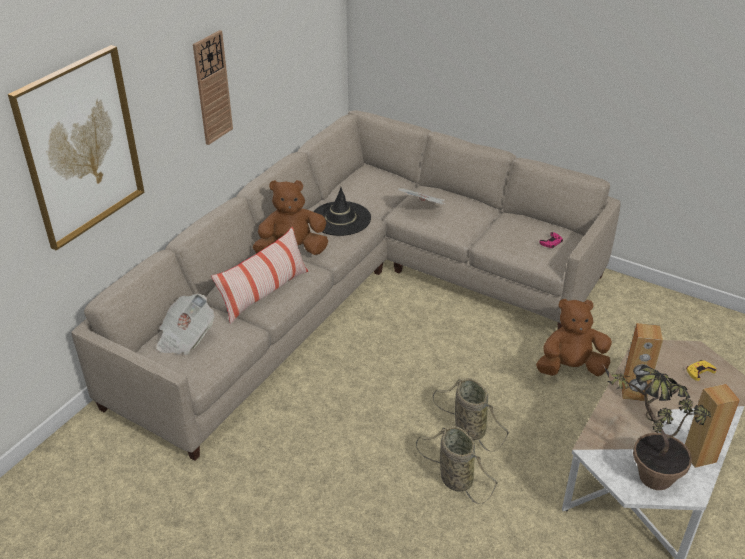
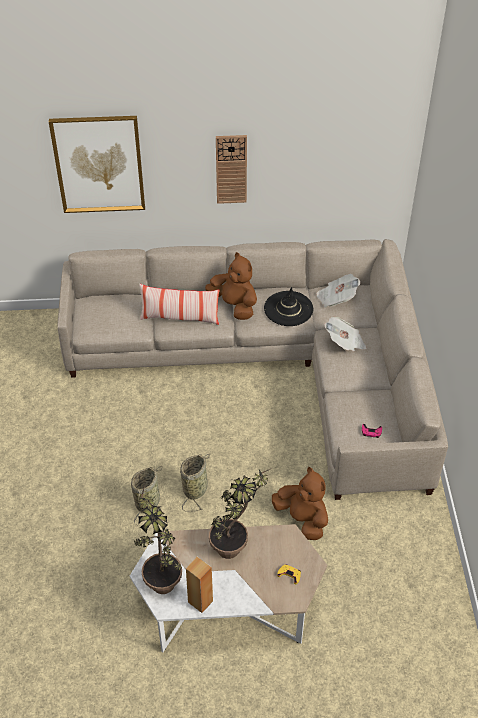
camera: 55 degrees right, 10 degrees up
(185, 337) = (111, 308): newspaper -> newspaper (336, 298)
(633, 393) = (235, 544): brown speaker -> potted plant

